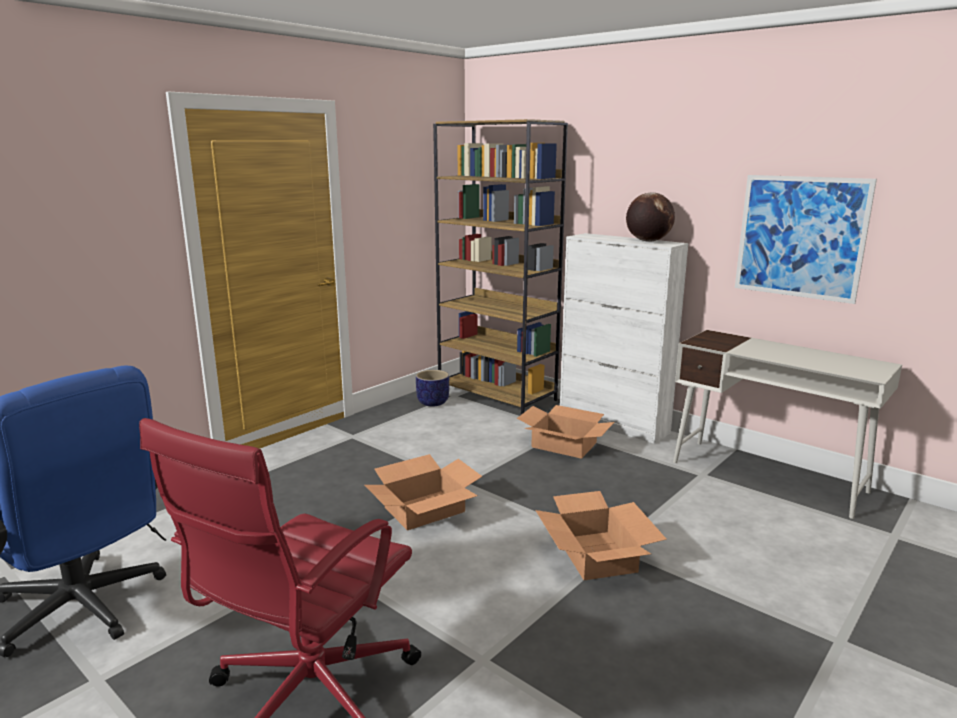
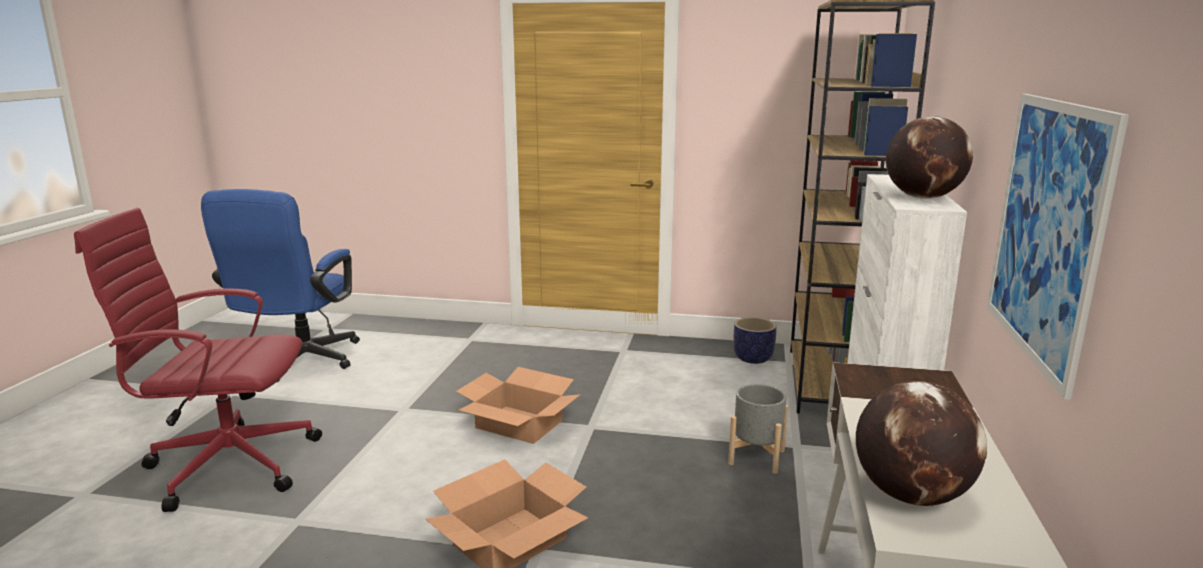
camera: 60 degrees right, 0 degrees up
(564, 445) = (756, 457): cardboard box -> grey planter
(838, 367) = (911, 495): none -> globe

